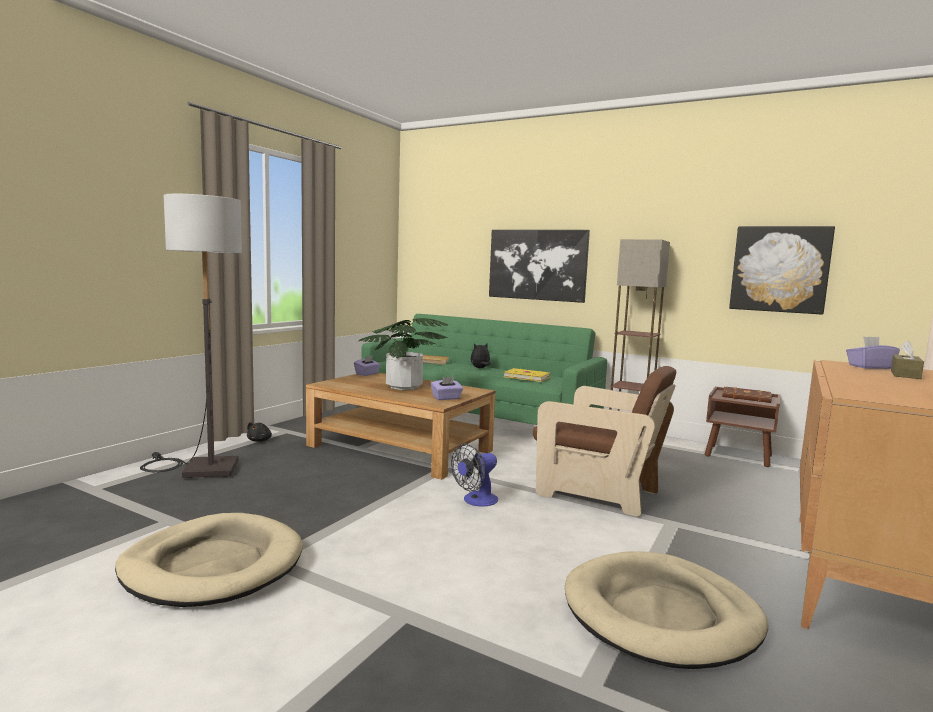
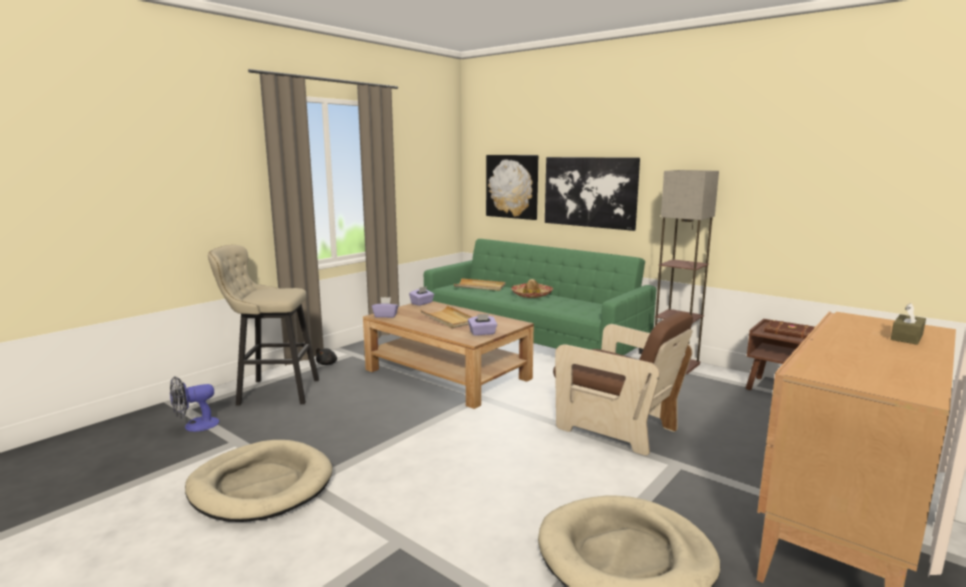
camera: 10 degrees right, 5 degrees up
(197, 469) = (269, 392): floor lamp -> beige stool
(403, 387) = (449, 319): potted plant -> beige tray
(476, 501) = (498, 433): fan -> fan (195, 426)
(480, 368) = (531, 295): plush toy -> hat
(526, 377) = (572, 306): yellow book -> none
(779, 269) = (833, 200): picture -> picture (512, 186)
(869, 367) = (879, 324): purple tissue box -> purple tissue box (385, 316)

